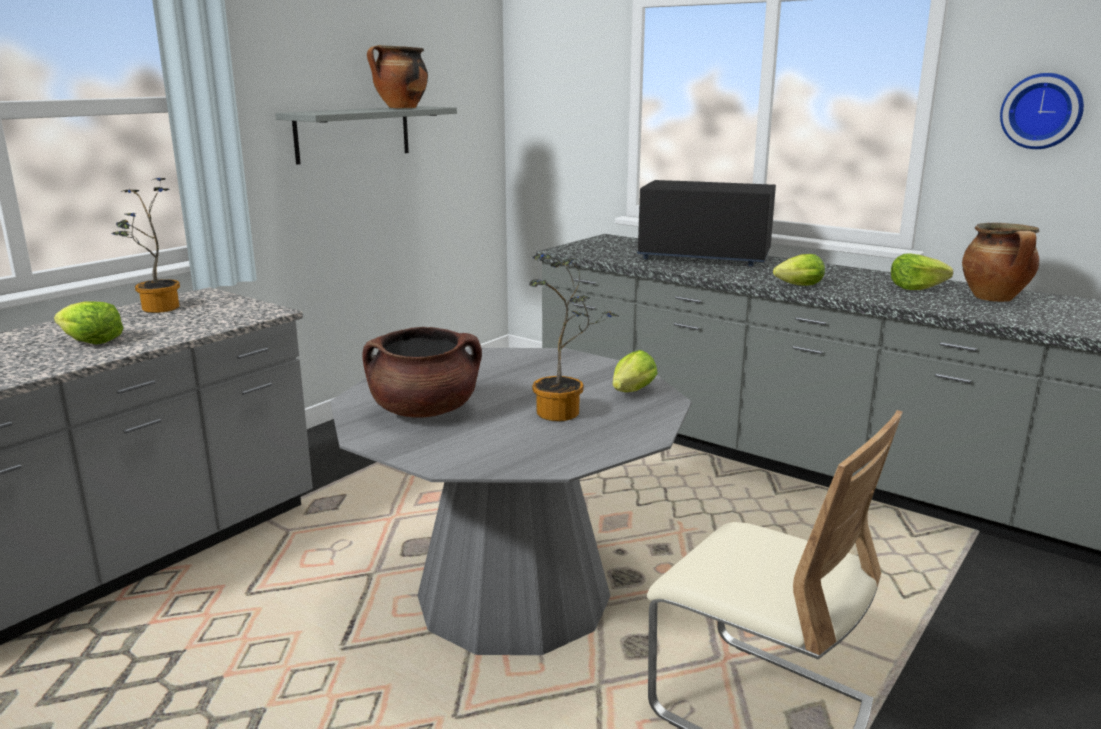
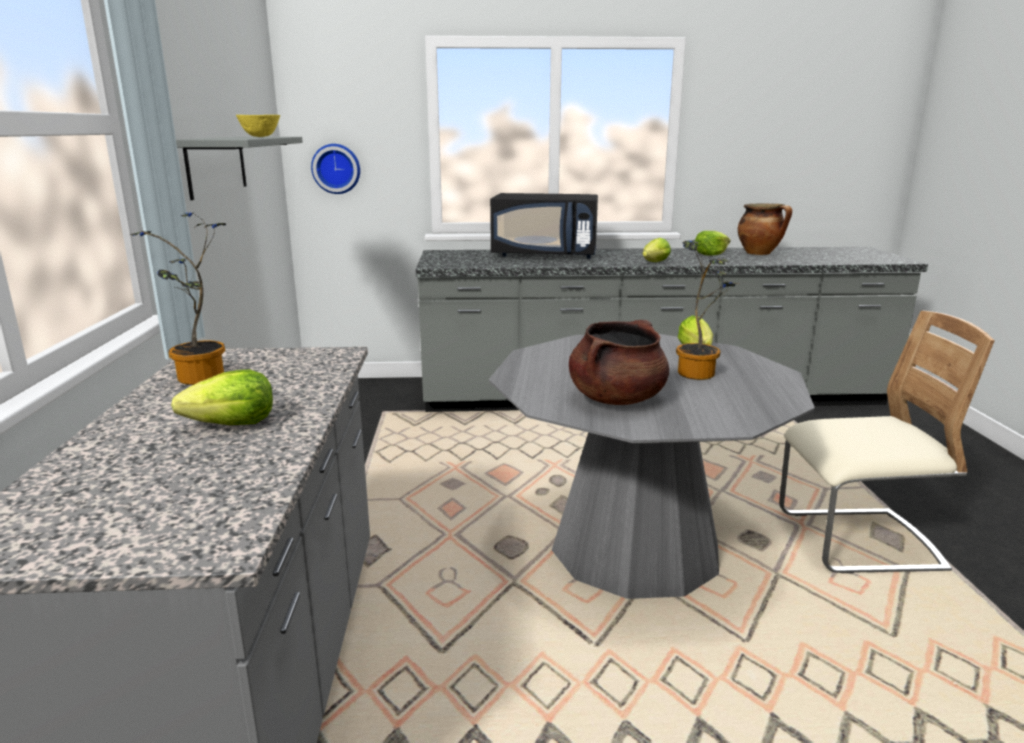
camera: 40 degrees left, 0 degrees up
(401, 108) = (260, 136): cooking pot -> yellow bowl
(703, 257) = (545, 255): black microwave -> black microwave turned 150 degrees counterclockwise
(1042, 111) = (746, 130): wall clock -> wall clock (336, 168)

